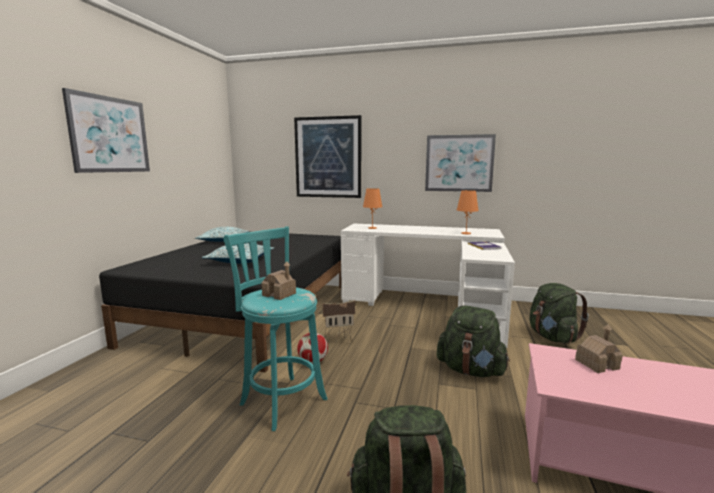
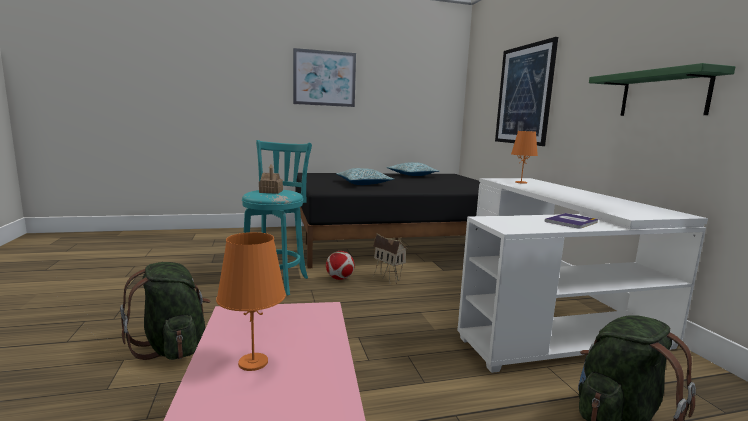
camera: 60 degrees right, 0 degrees up
(459, 163) = (663, 94): picture -> green shelf
(466, 233) = (602, 206): orange table lamp -> orange table lamp (253, 362)
(471, 370) = (408, 352): green backpack -> none
(597, 364) = (306, 338): toy house -> none

